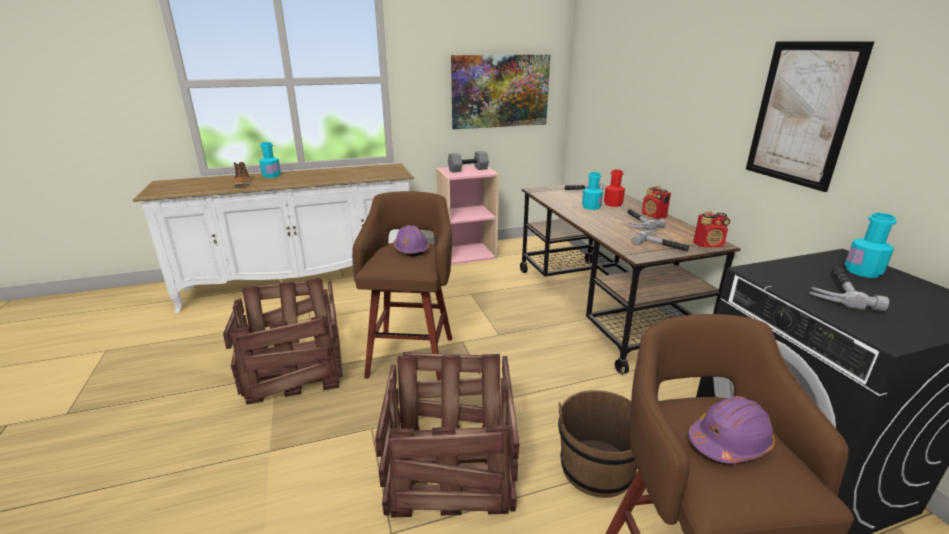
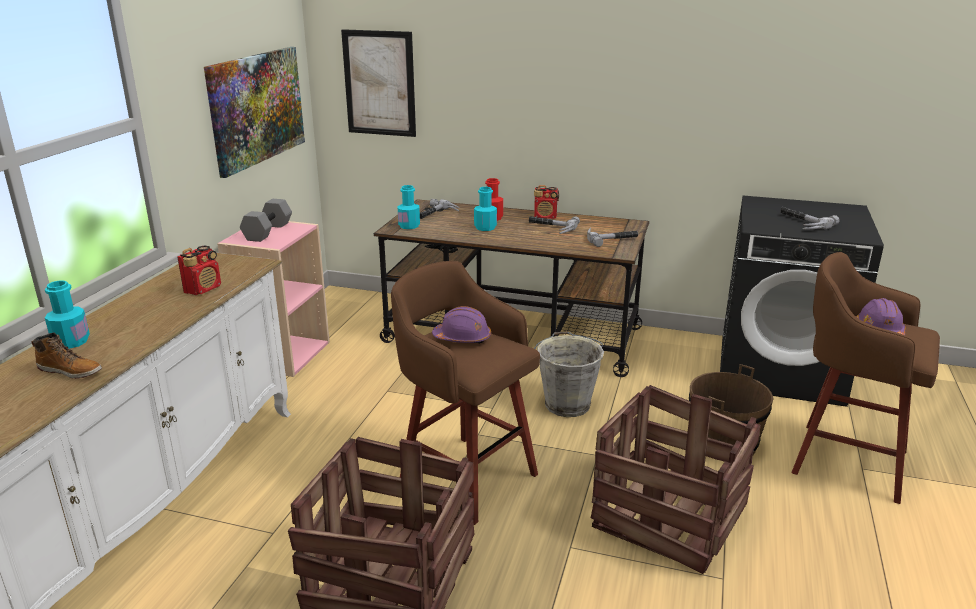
camera: 55 degrees left, 0 degrees up
(544, 362) = (567, 404): none -> grey bucket
(708, 245) = (631, 226): radio -> radio (203, 289)
(802, 114) = (682, 97): picture -> picture (379, 83)
(863, 271) = (781, 206): turquoise bottle -> turquoise bottle (409, 226)

